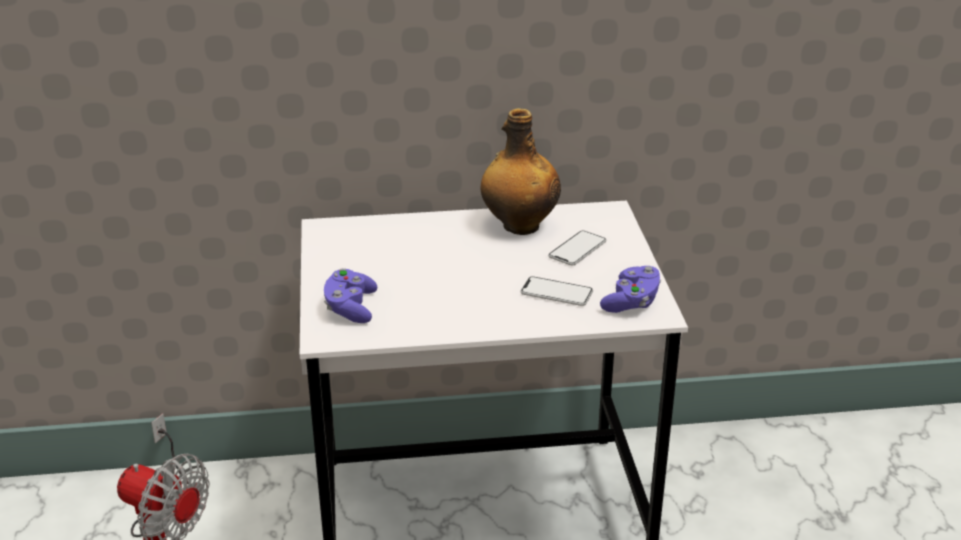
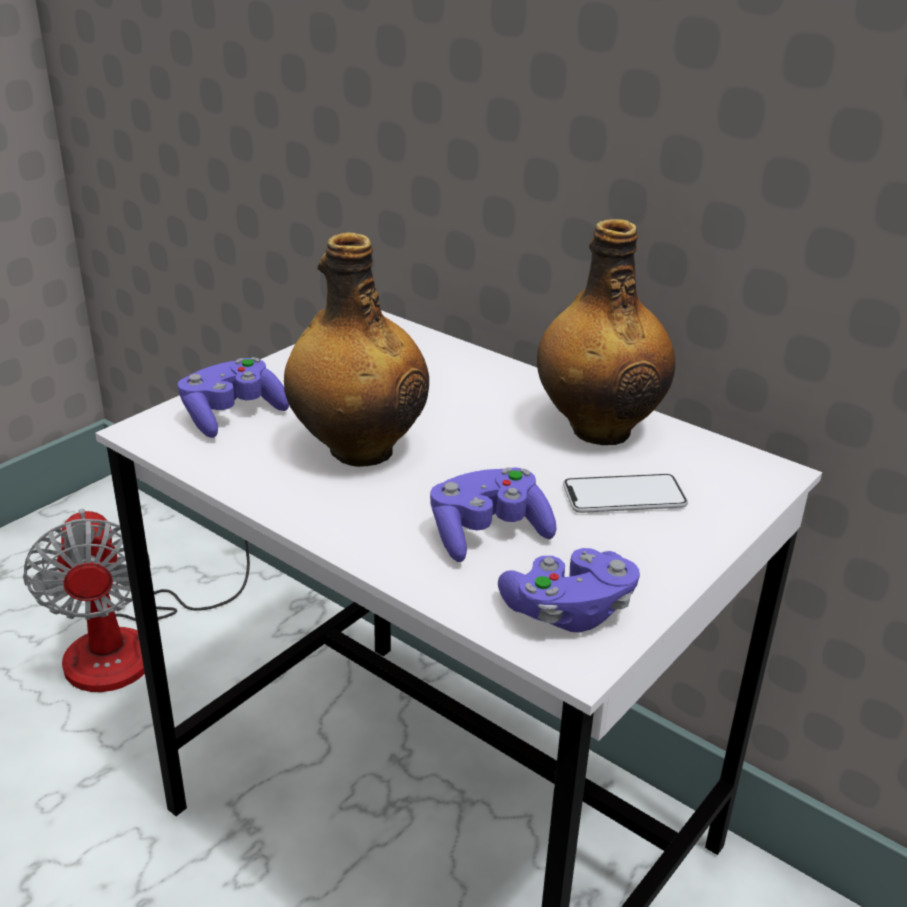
camera: 45 degrees right, 0 degrees up
(440, 290) = (358, 449): none -> bottle
(556, 293) = (488, 534): phone -> purple game controller

